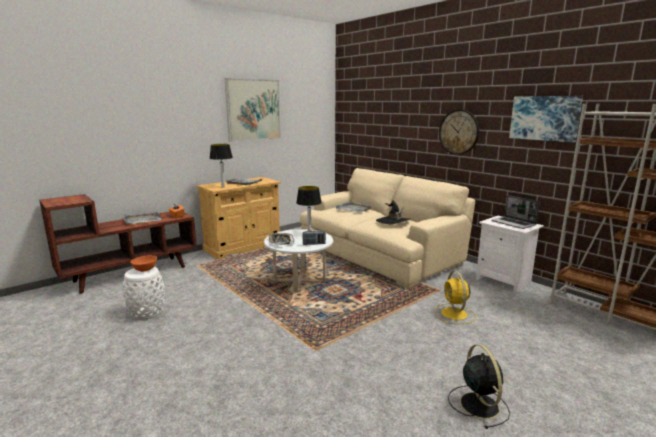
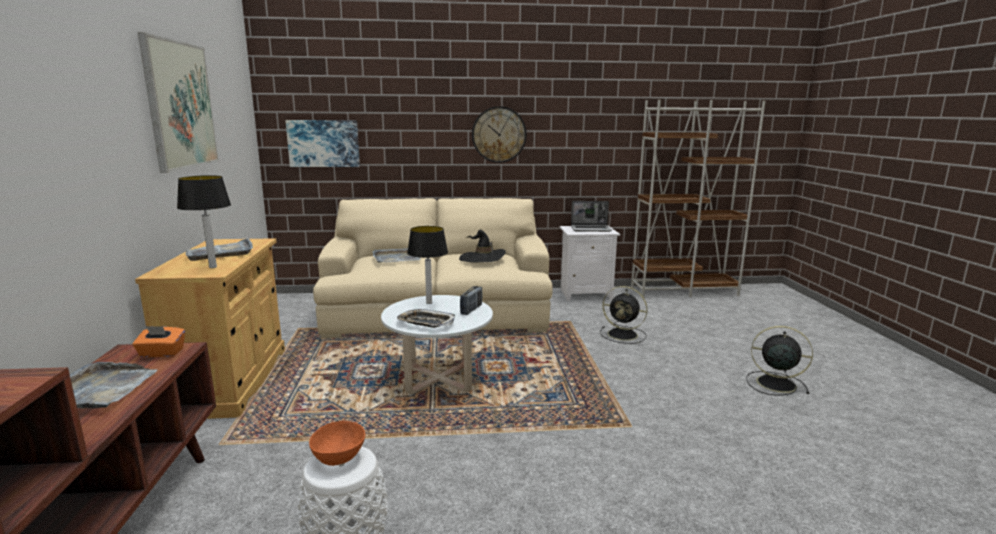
camera: 55 degrees left, 0 degrees up
(454, 314) = (624, 335): yellow fan -> black fan
(544, 118) = (597, 115): picture -> picture (323, 143)

